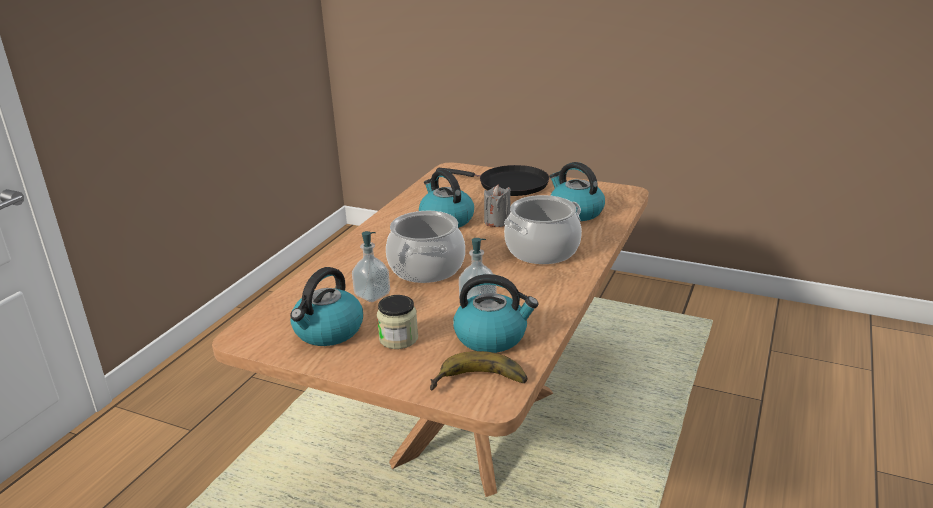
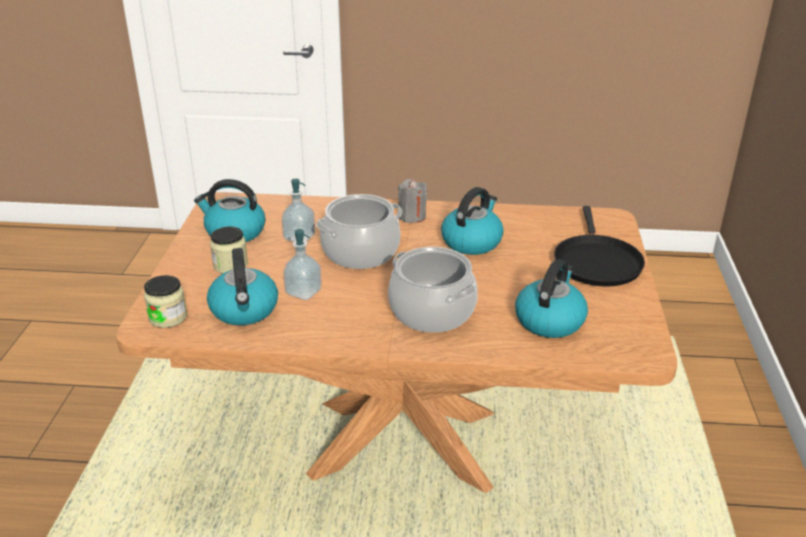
camera: 70 degrees right, 5 degrees up
(479, 384) = (168, 317): banana -> jar
(497, 222) = (487, 272): grey candle -> grey candle (412, 216)

